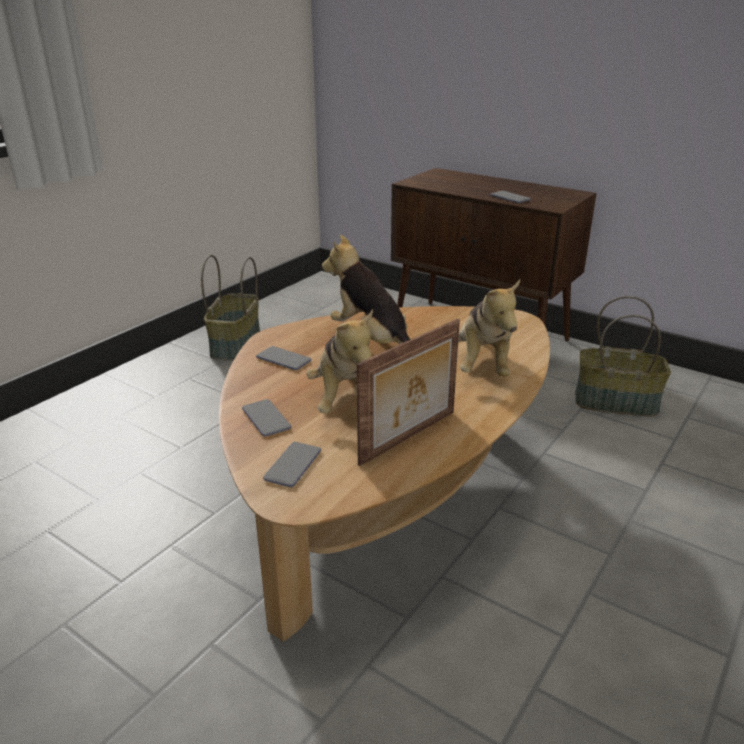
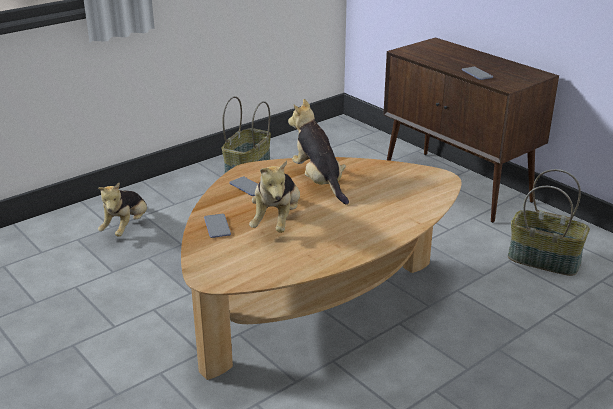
camera: 15 degrees right, 0 degrees up
(293, 465) = (221, 258): phone -> none
(410, 438) = (307, 253): picture frame -> none
(482, 364) = (390, 209): plush toy -> plush toy (126, 227)

